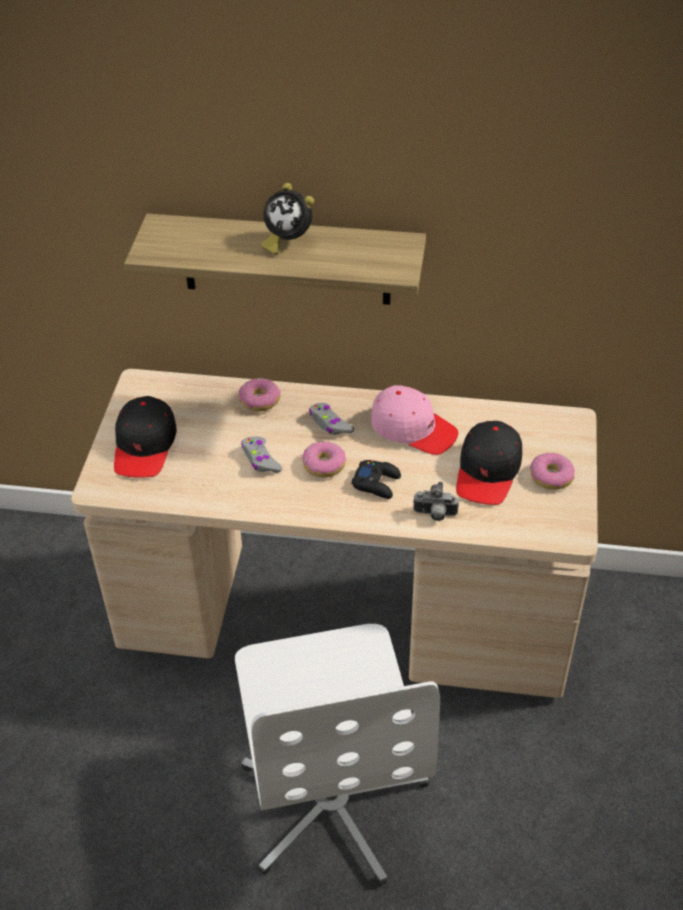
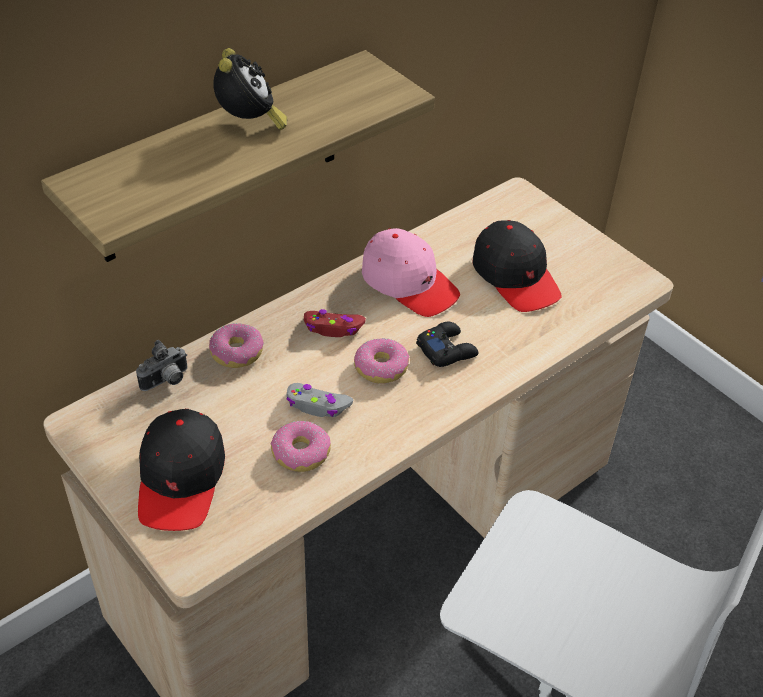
camera: 50 degrees left, 0 degrees up
(145, 446) = (181, 479): black cap -> black cap turned 45 degrees clockwise
(287, 241) = (249, 124): alarm clock -> alarm clock turned 75 degrees counterclockwise
(330, 424) = (333, 328): grey game controller -> red game controller
(413, 428) = (409, 283): pink cap -> pink cap turned 60 degrees clockwise
(435, 515) = (529, 341): camera -> camera (166, 381)
(551, 477) = (564, 248): donut -> donut (300, 453)

